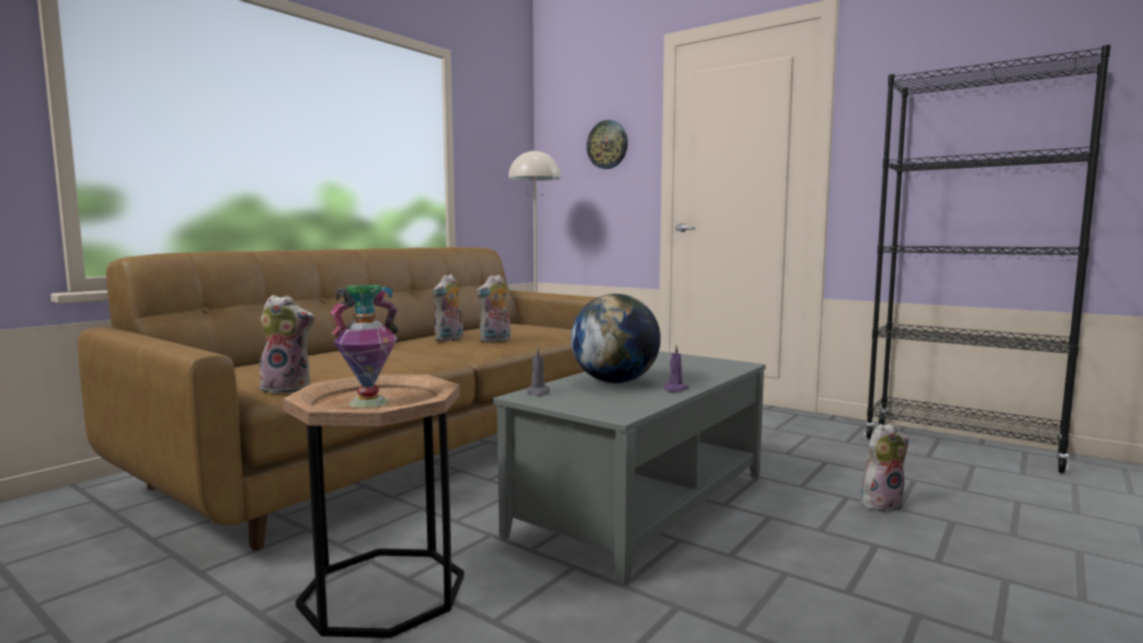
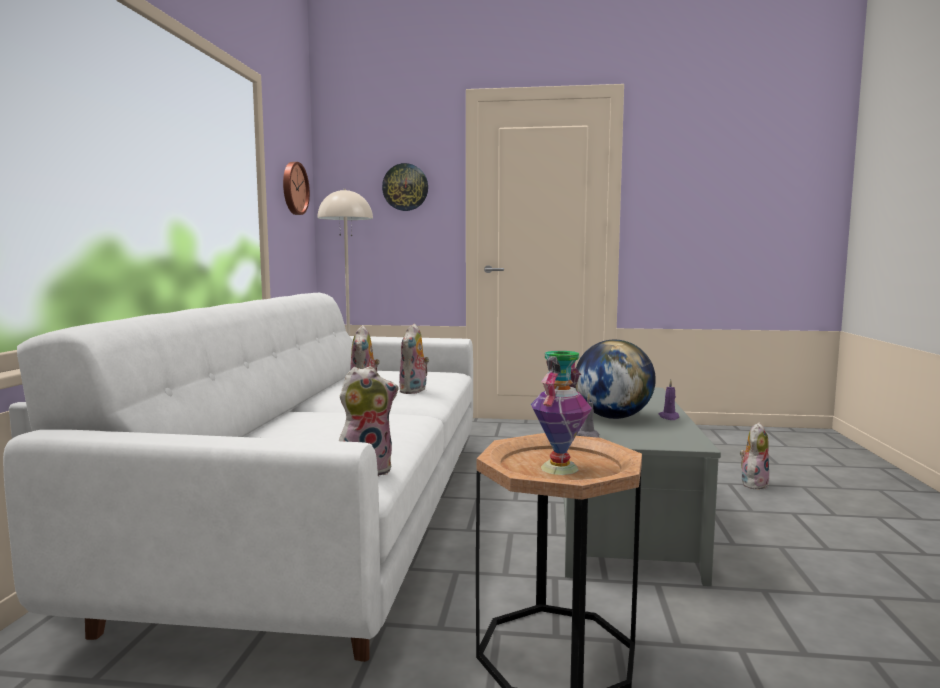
camera: 30 degrees left, 0 degrees up
(405, 446) = (329, 516): brown sofa -> white sofa
(499, 152) = (293, 188): none -> wall clock
(962, 446) = (732, 433): black bookcase -> none

